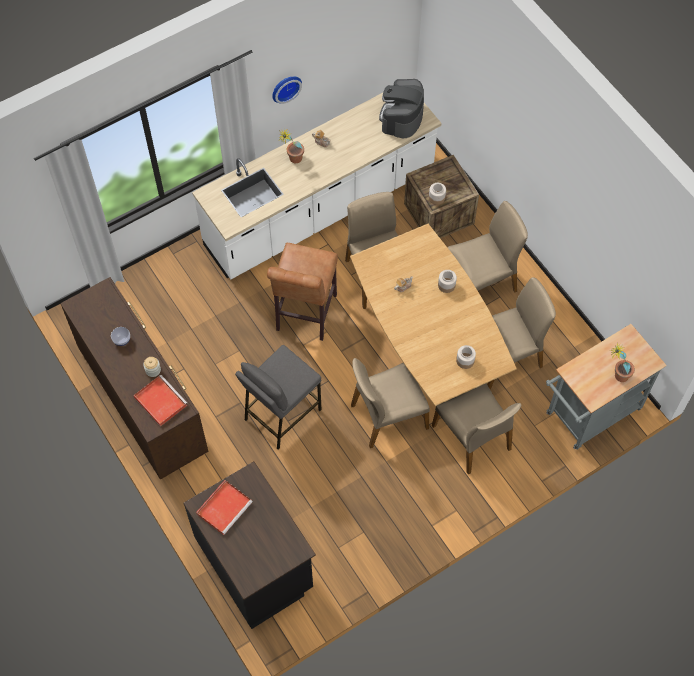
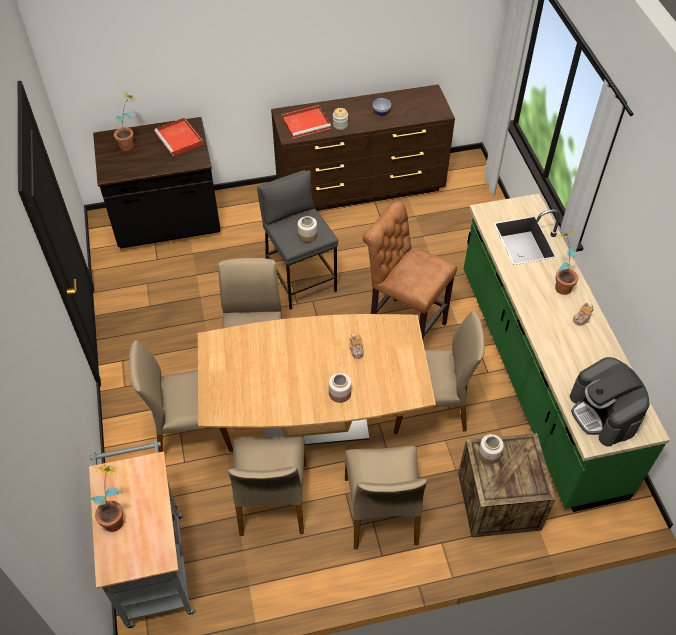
camera: 110 degrees right, 10 degrees down
(249, 550) = (131, 144): none -> potted plant
(285, 87) = (635, 241): wall clock -> none
(320, 210) = (536, 378): white counter -> green counter
(401, 117) = (603, 413): coffee machine -> coffee machine turned 150 degrees counterclockwise
(465, 360) = (234, 378): jar -> jar (308, 235)

